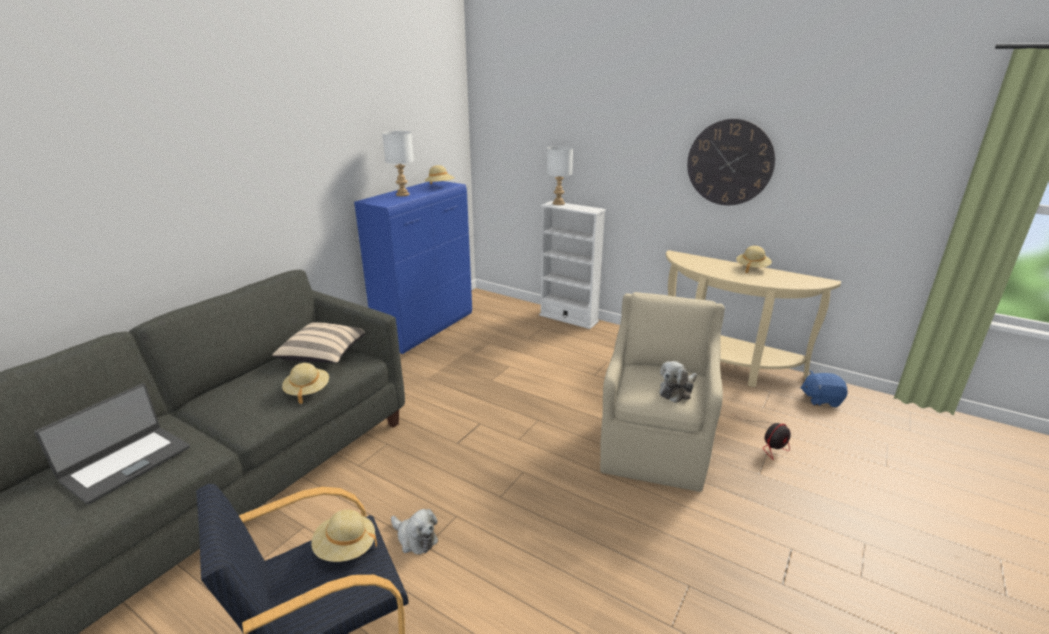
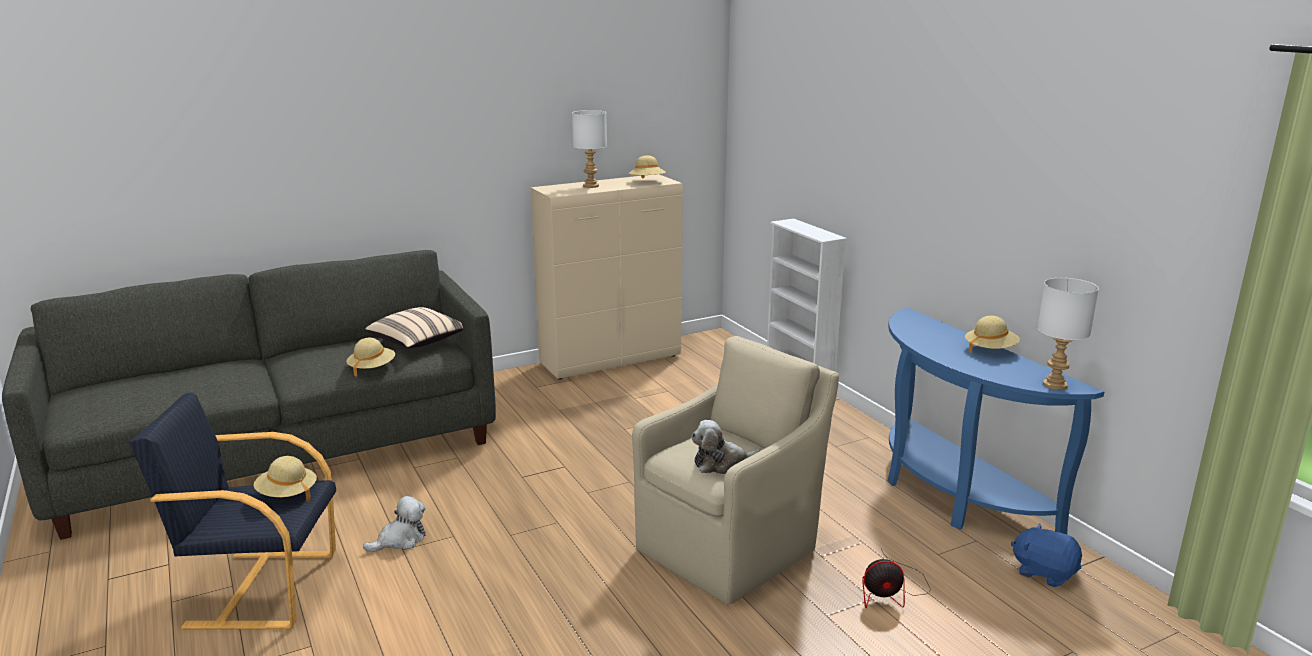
camera: 30 degrees right, 5 degrees down
(126, 463) = (193, 383): laptop -> none
(415, 538) = (400, 540): plush toy -> plush toy turned 105 degrees counterclockwise
(426, 329) = (611, 360): blue cabinet -> beige cabinet
(558, 203) = (795, 223): white table lamp -> white table lamp (1054, 385)
(726, 365) = (951, 494): beige console table -> blue console table
(729, 163) = (980, 190): wall clock -> none

